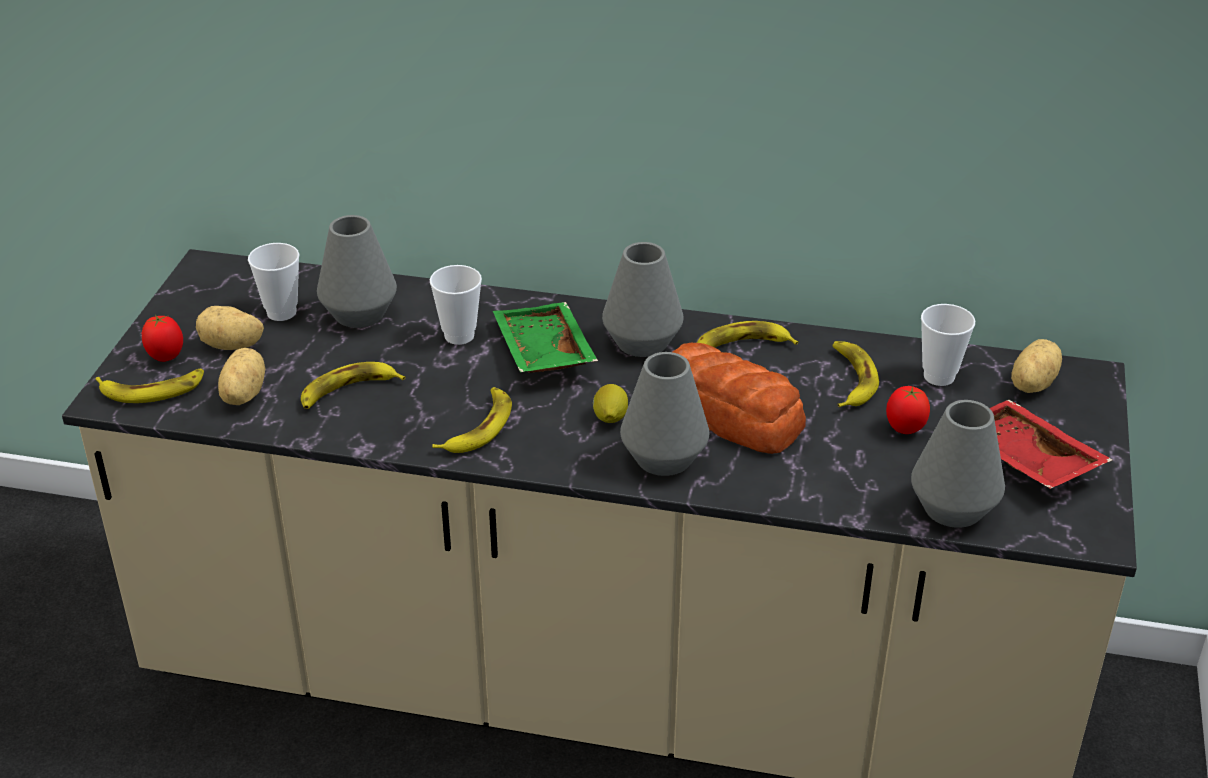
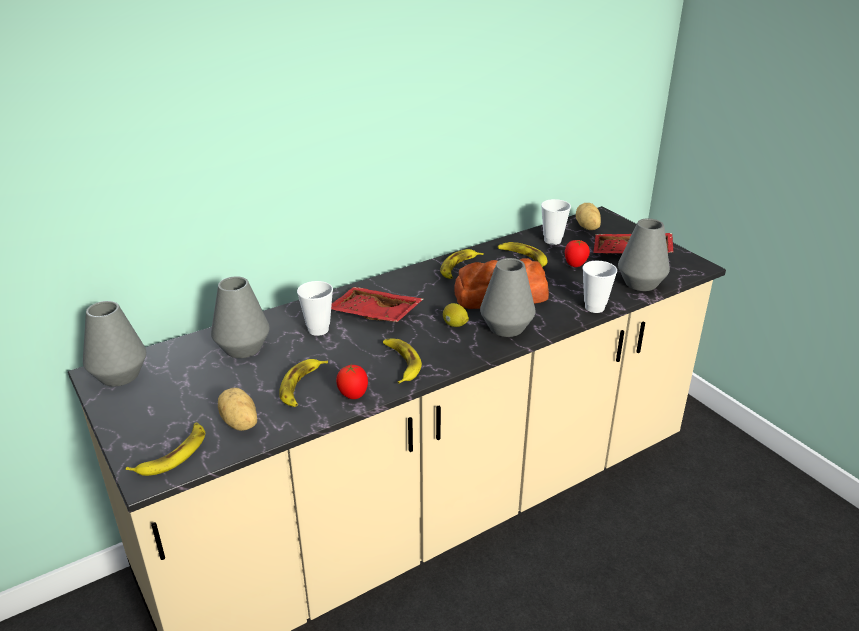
camera: 45 degrees left, 5 degrees down
(166, 357) = (152, 432): tomato -> tomato (353, 395)
(232, 346) = (188, 403): potato -> none
(281, 312) = (192, 371): cup -> cup (594, 307)
(541, 352) = (373, 315): green tray -> red tray
(642, 342) = (413, 287): grey vase -> grey vase (119, 375)

